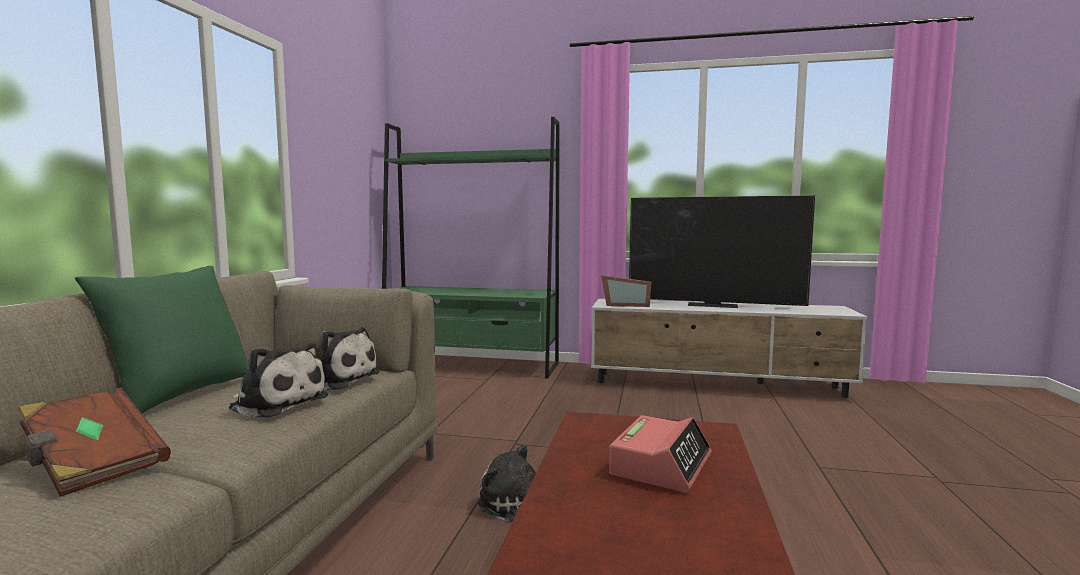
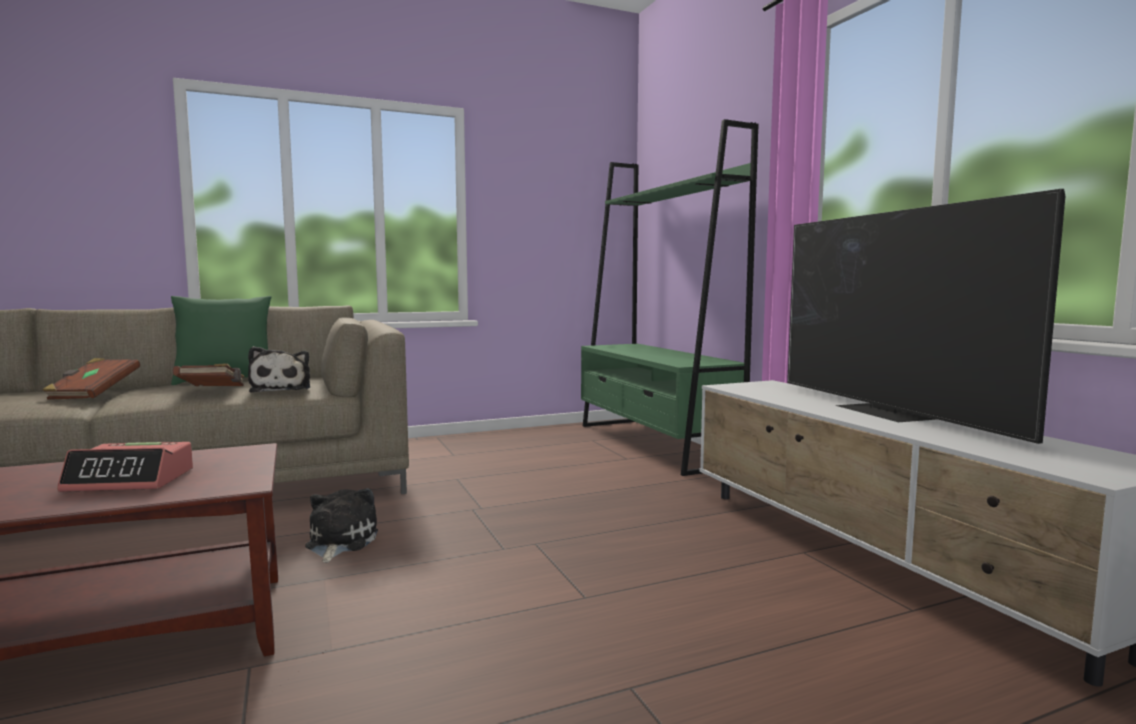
camera: 55 degrees right, 0 degrees up
(277, 403) = (213, 391): plush toy -> brown book
(625, 305) = (752, 390): picture frame -> none

